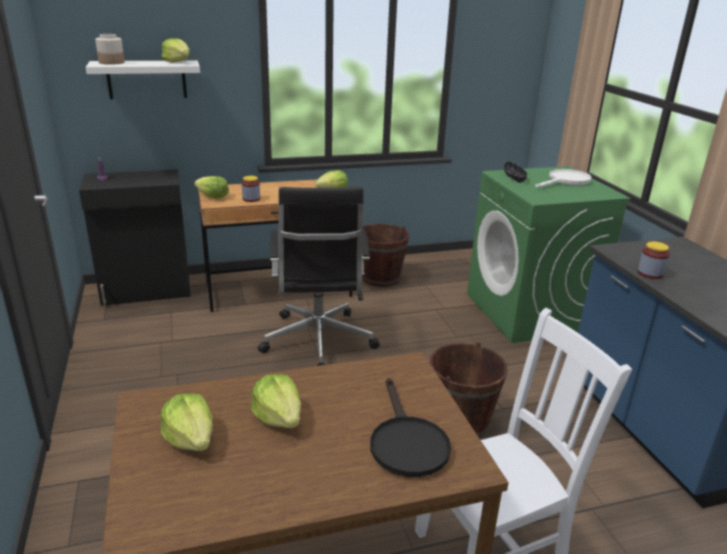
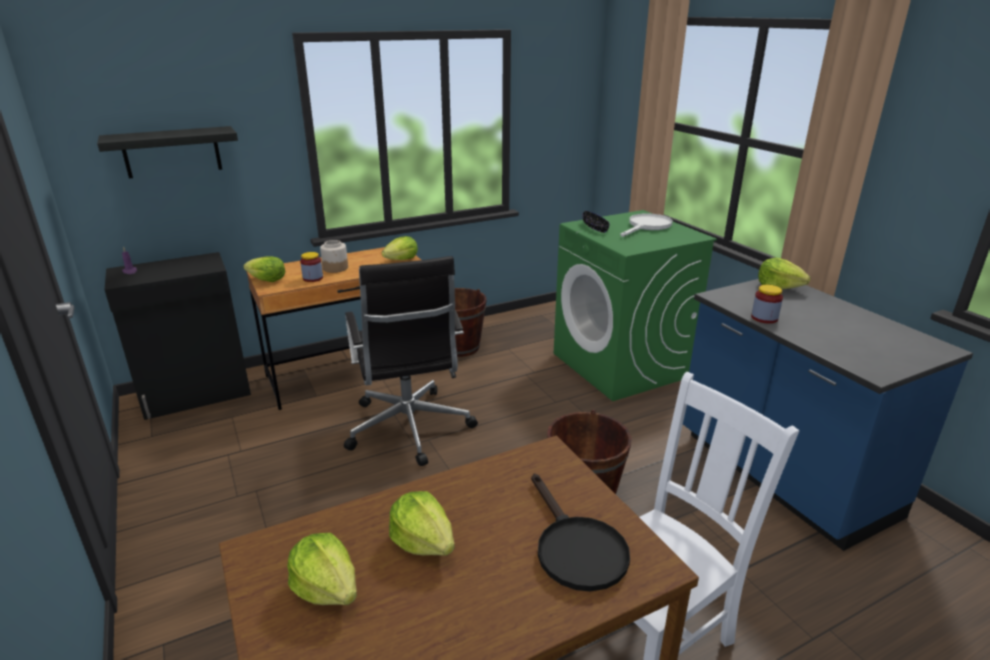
camera: 10 degrees left, 0 degrees up
(112, 62) = (128, 135): jar -> jar (335, 268)
(147, 79) = (172, 152): white shelf -> black shelf
(178, 62) = (209, 130): lettuce -> lettuce (778, 286)

